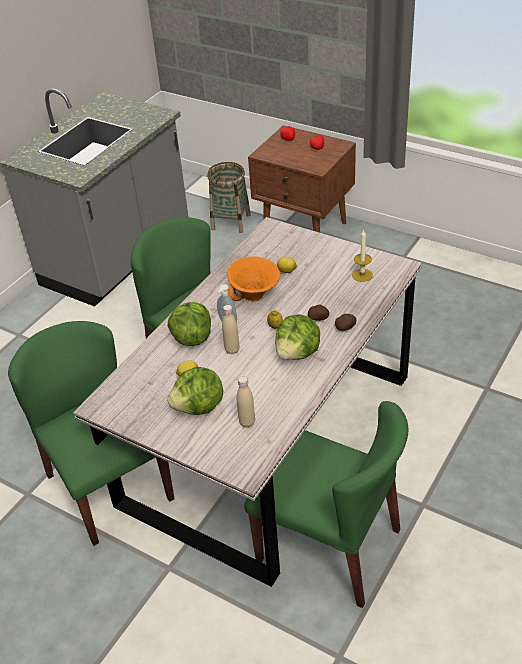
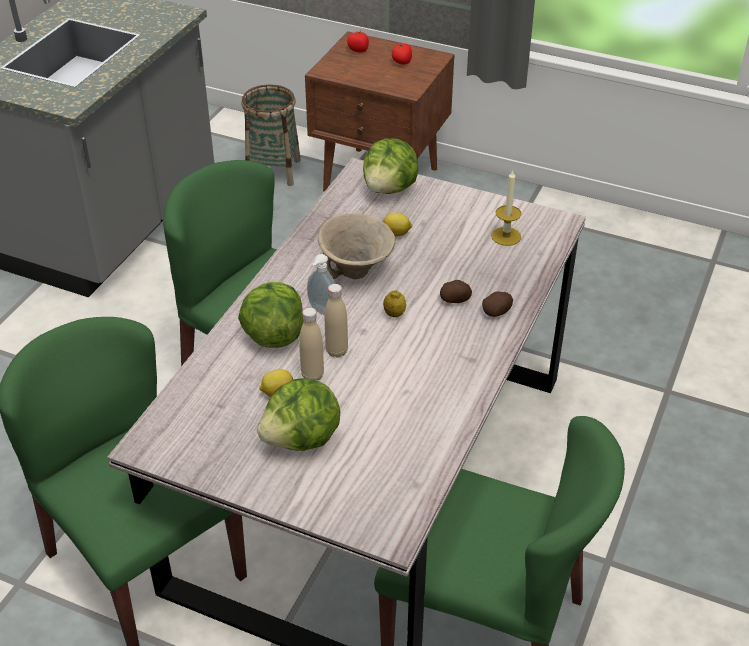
camera: 10 degrees left, 0 degrees up
(247, 422) = (378, 458): beige bottle -> beige bottle (312, 375)
(255, 296) = (357, 271): orange bowl -> beige bowl
(298, 353) = (435, 352): lettuce -> lettuce (390, 189)

